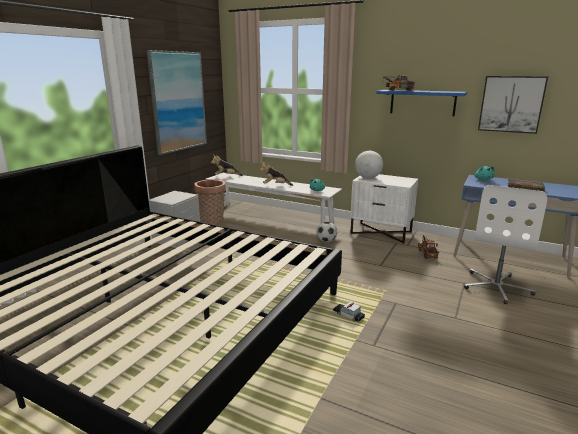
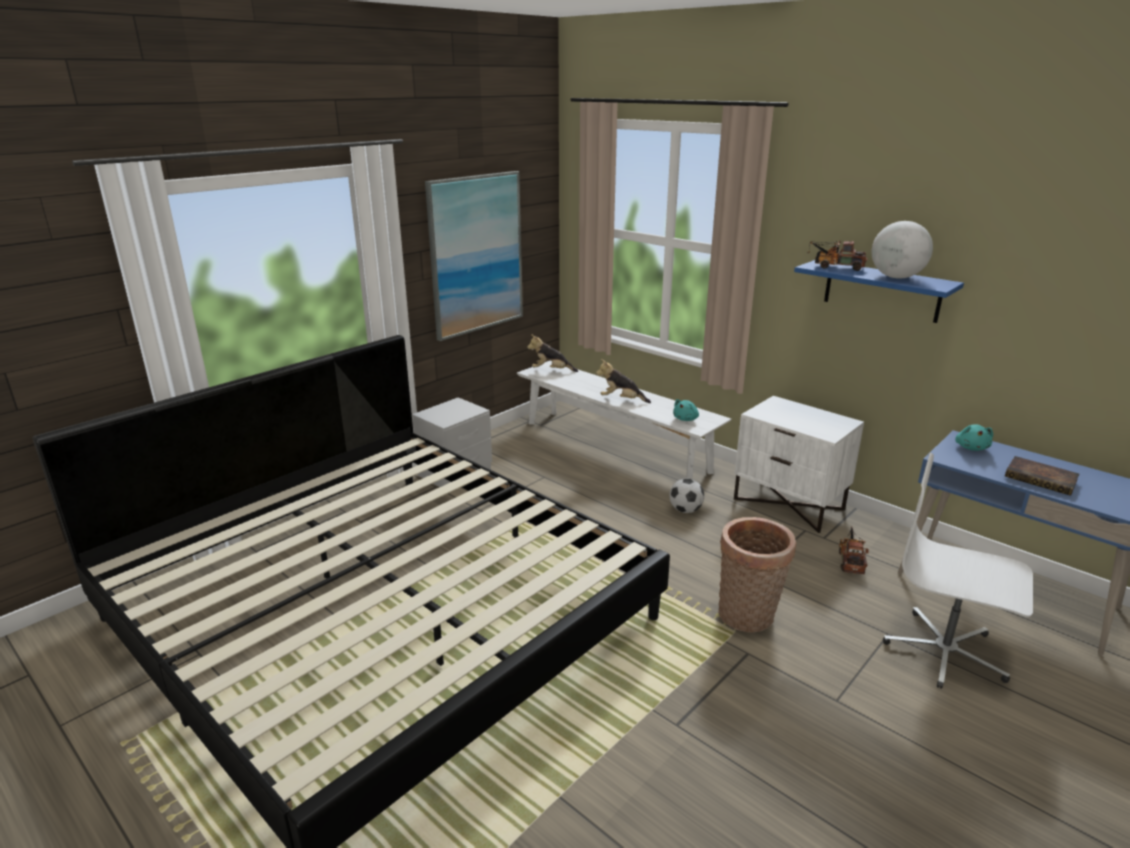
camera: 15 degrees right, 5 degrees up
(212, 223) = (517, 449): basket -> basket (748, 617)
(348, 315) = (660, 662): toy car -> none
(368, 178) = (772, 410): globe -> globe (896, 277)
(496, 287) = (945, 652): white office chair -> white office chair turned 75 degrees clockwise
(511, 104) = (1044, 316): picture -> none

